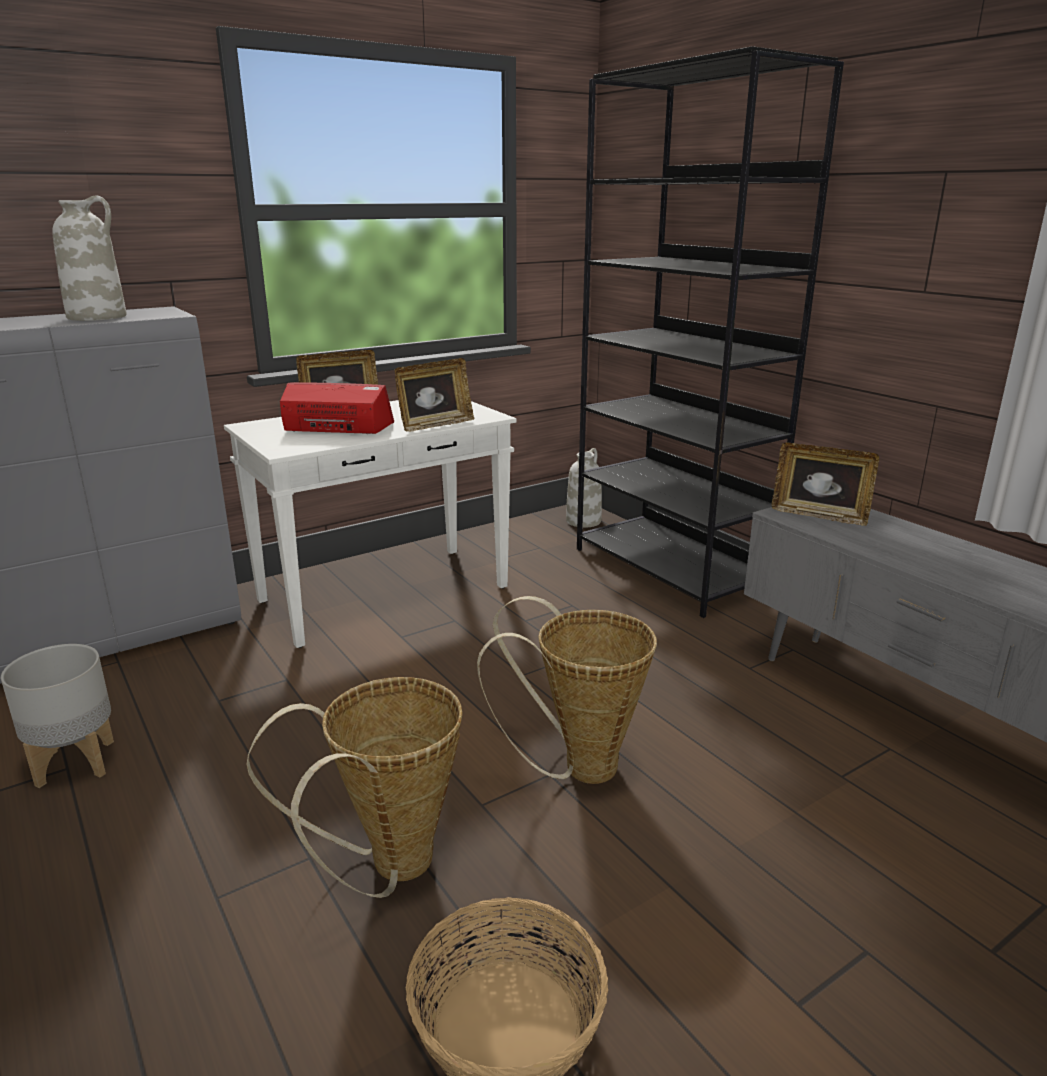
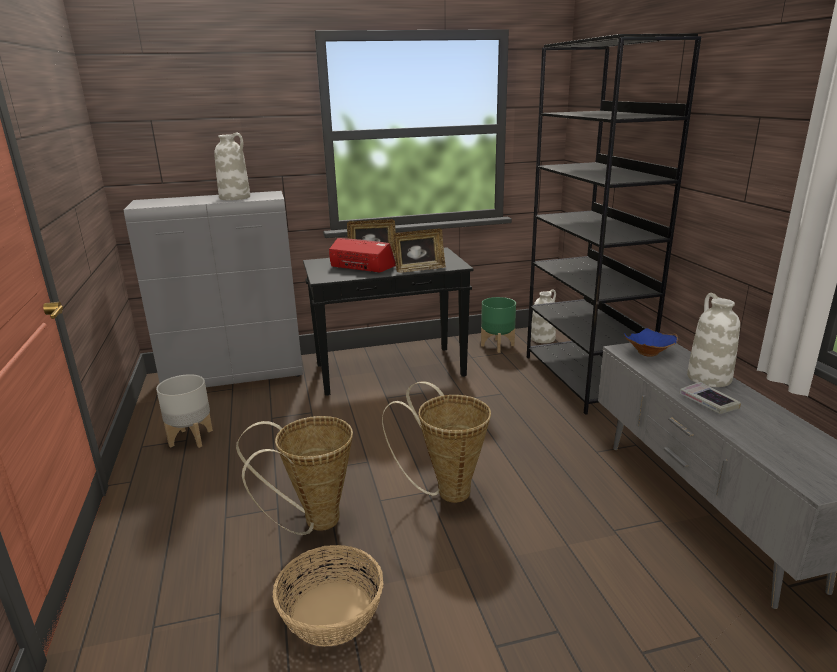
camera: 20 degrees right, 0 degrees up
(386, 593) = (391, 370): white console table -> black console table
(526, 537) = (497, 345): none -> green planter
(819, 515) = (649, 353): picture frame -> blue bowl
(918, 538) = (708, 378): none -> white vase
(949, 569) = (708, 402): none -> book

